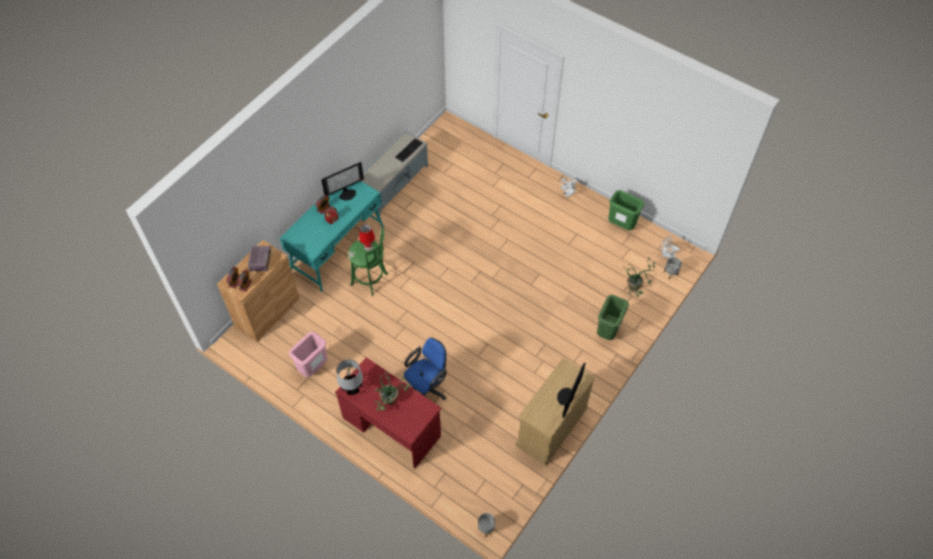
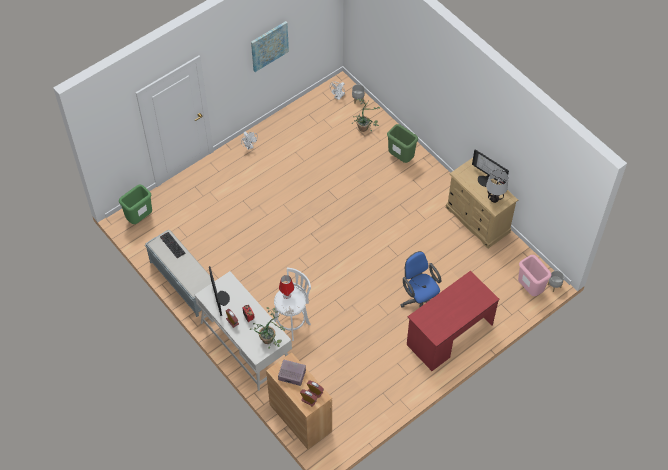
camera: 75 degrees left, 0 degrees up
(313, 368) = (375, 387): pink trash can -> pink trash can (530, 289)
(338, 248) = (246, 344): turquoise desk -> white desk
(353, 390) = (438, 332): table lamp -> table lamp (494, 198)
(371, 280) = (293, 322): green stool -> white stool
(390, 402) = (456, 306): potted plant -> potted plant (270, 339)
(621, 225) = (298, 118): green trash can -> green trash can (140, 218)
(634, 130) = (269, 46): none -> picture

